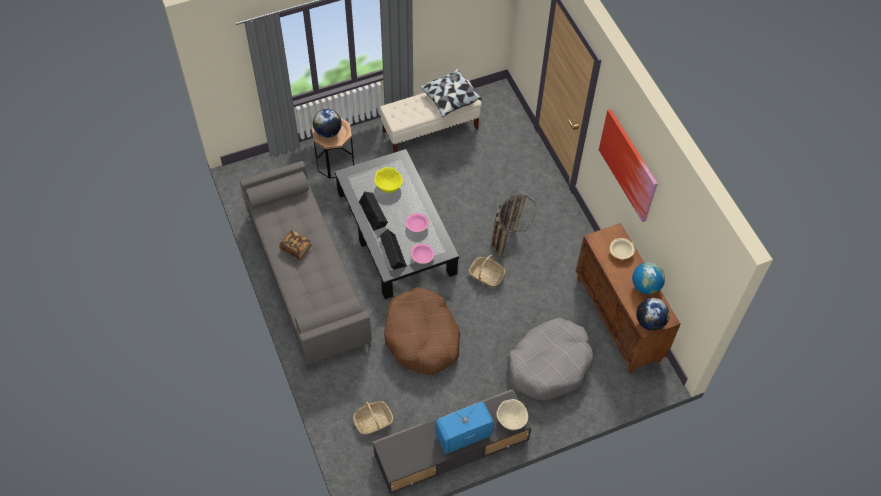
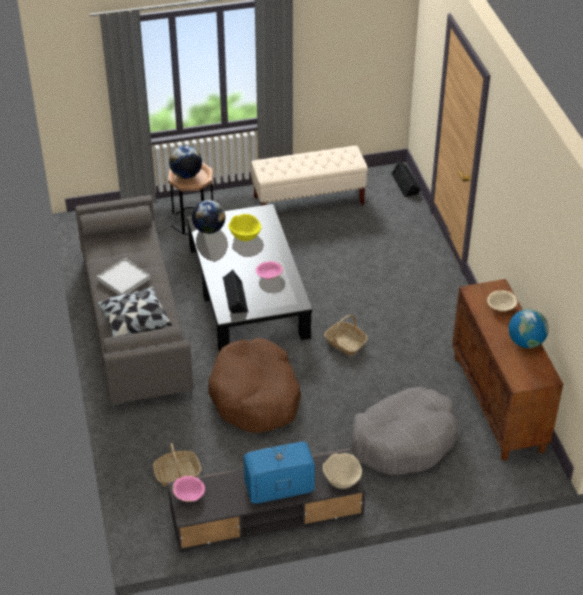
camera: 10 degrees right, 15 degrees down
(296, 248) = (123, 279): book -> white tray
(373, 213) = (222, 258): black speaker -> black speaker (406, 183)
(422, 257) = (268, 305): pink bowl -> pink bowl (189, 494)
(450, 98) = (332, 160): pillow -> pillow (134, 322)
(507, 237) = (378, 309): basket -> none
(628, 165) = (514, 196): picture -> none
(650, 321) = (525, 378): globe -> globe (209, 229)

